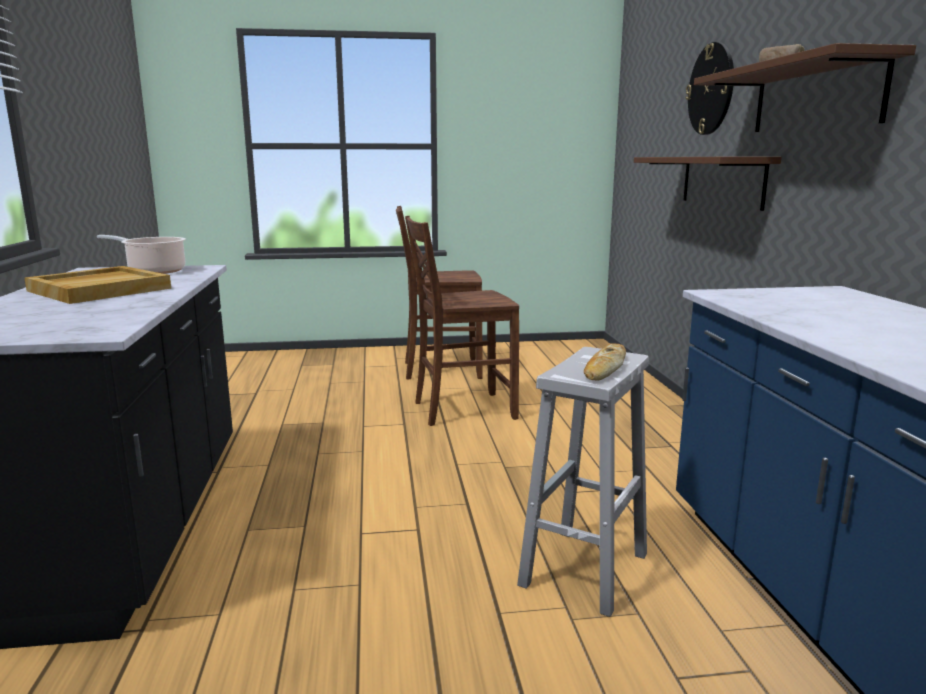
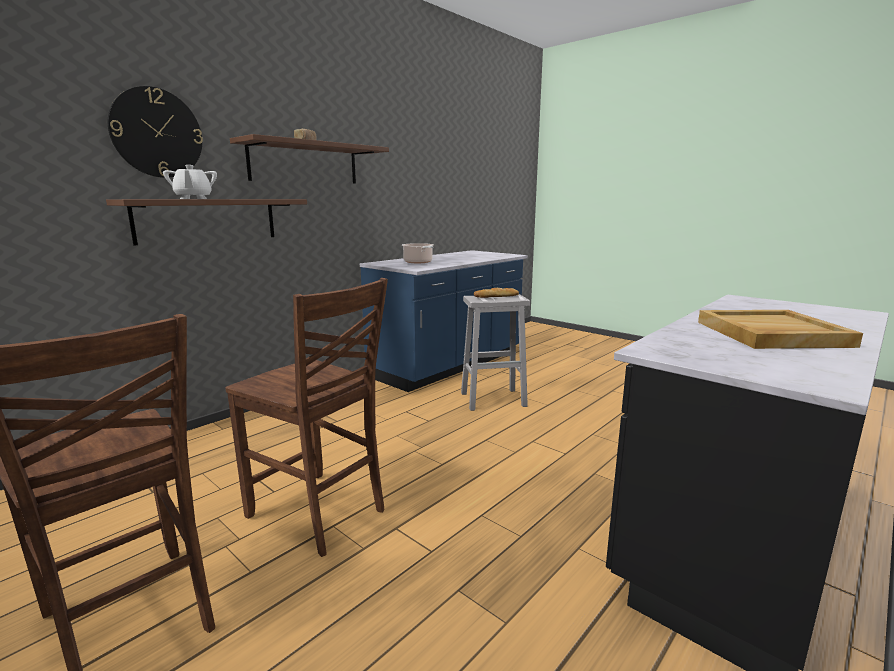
camera: 130 degrees left, 0 degrees up
(154, 271) = (718, 356): cooking pot -> cooking pot (418, 262)
(680, 156) = (193, 198): none -> white teapot

